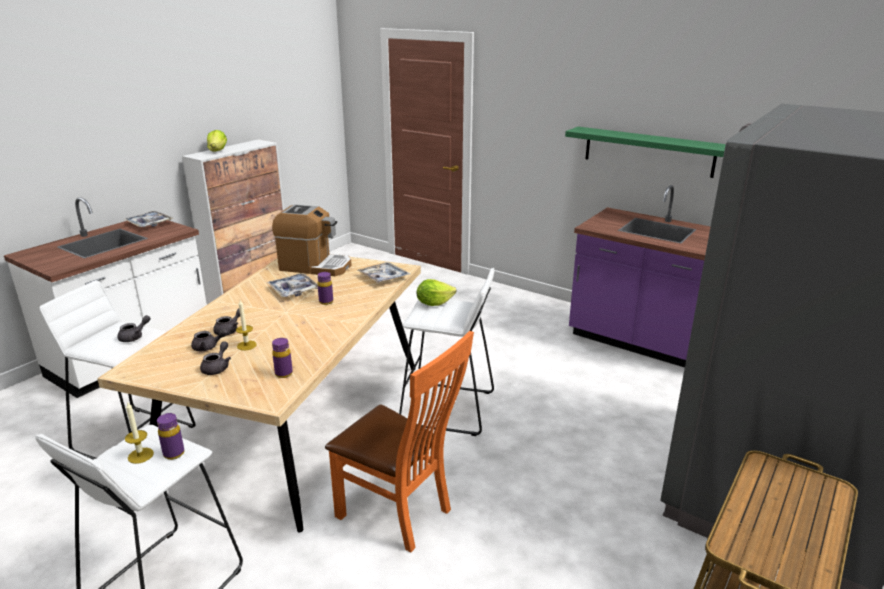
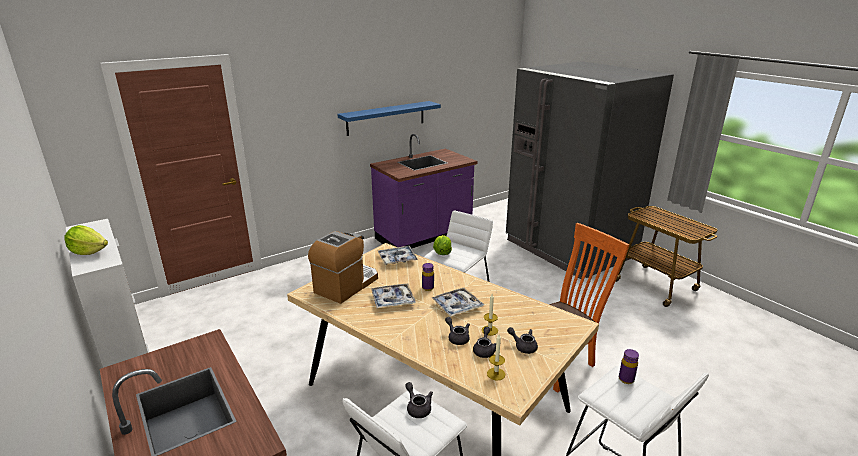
camera: 70 degrees left, 0 degrees up
(140, 455) = (627, 396): candle -> candle (496, 374)
(149, 223) = (147, 367): tray -> tray (457, 306)
(284, 374) = (542, 316): purple bottle -> none
(648, 151) = (386, 118): green shelf -> blue shelf

